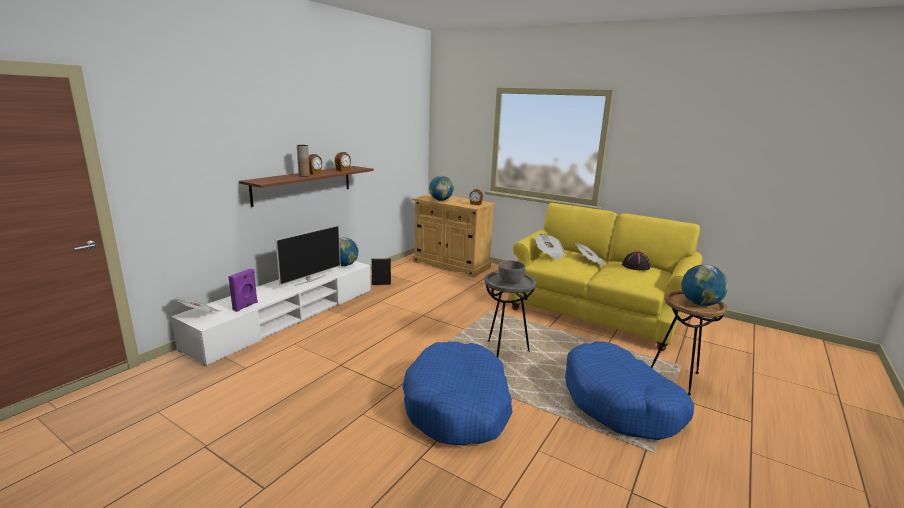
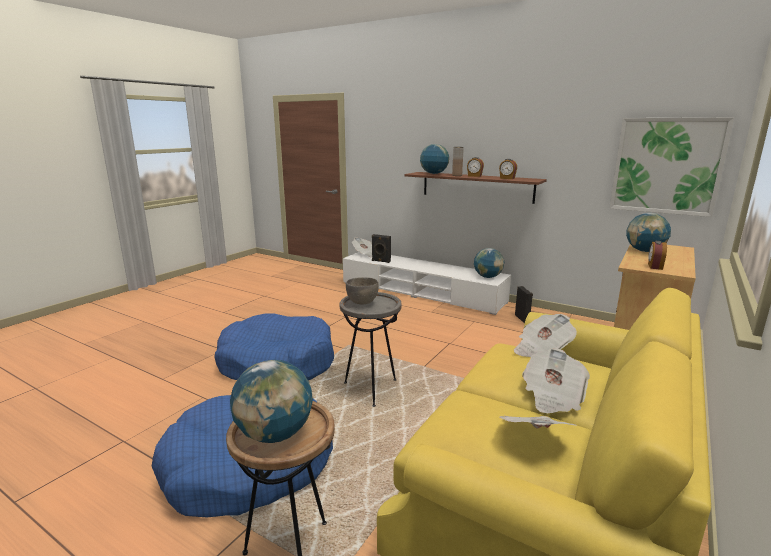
camera: 90 degrees right, 0 degrees up
(246, 306) = (381, 261): purple speaker -> black speaker
(275, 178) = (434, 173): none -> globe
(310, 280) = (440, 270): television -> none
(407, 145) = (666, 166): none -> picture
(635, 266) = (535, 438): black hat -> newspaper

